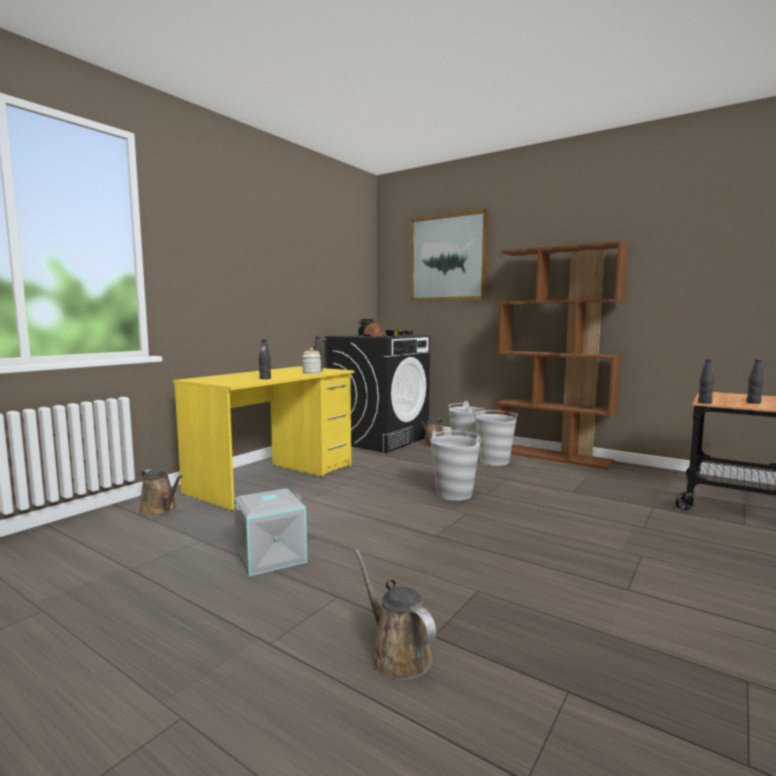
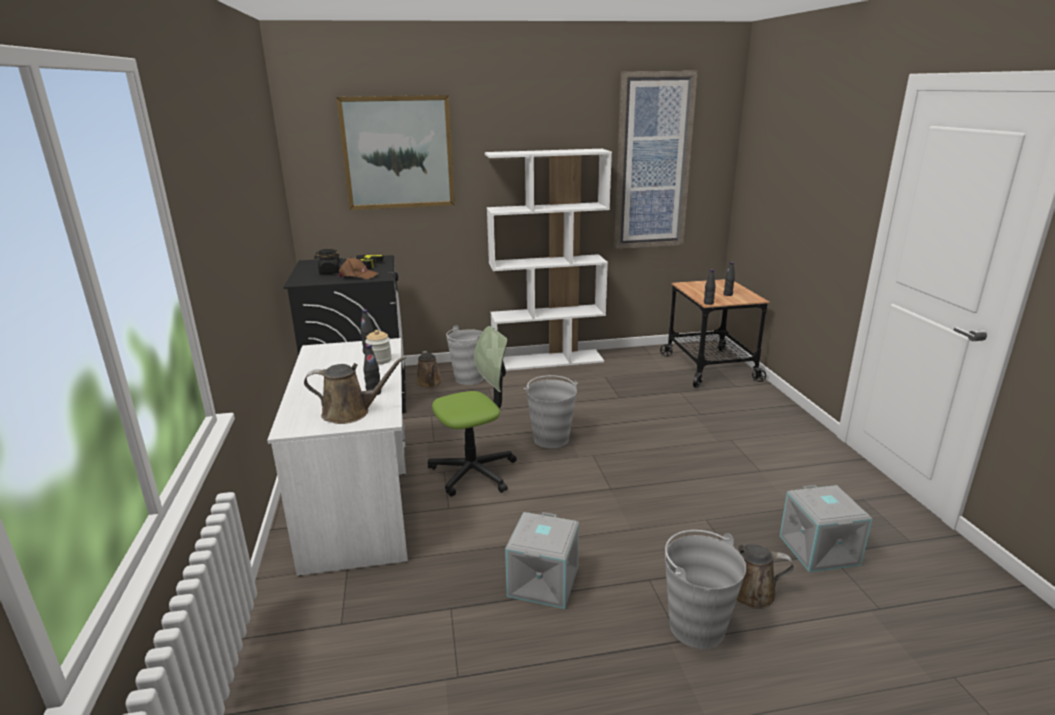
camera: 45 degrees left, 15 degrees up
(160, 510) = (323, 608): brown watering can -> brown watering can (351, 413)
(273, 479) = (359, 501): yellow desk -> white desk
(361, 490) = (473, 472): none -> office chair
(494, 461) = (516, 385): grey bucket -> grey bucket (696, 626)
(553, 456) = (548, 360): brown bookcase -> white bookcase
(562, 681) = (820, 550): none -> grey storage box
(693, 258) = (652, 163): none -> picture

